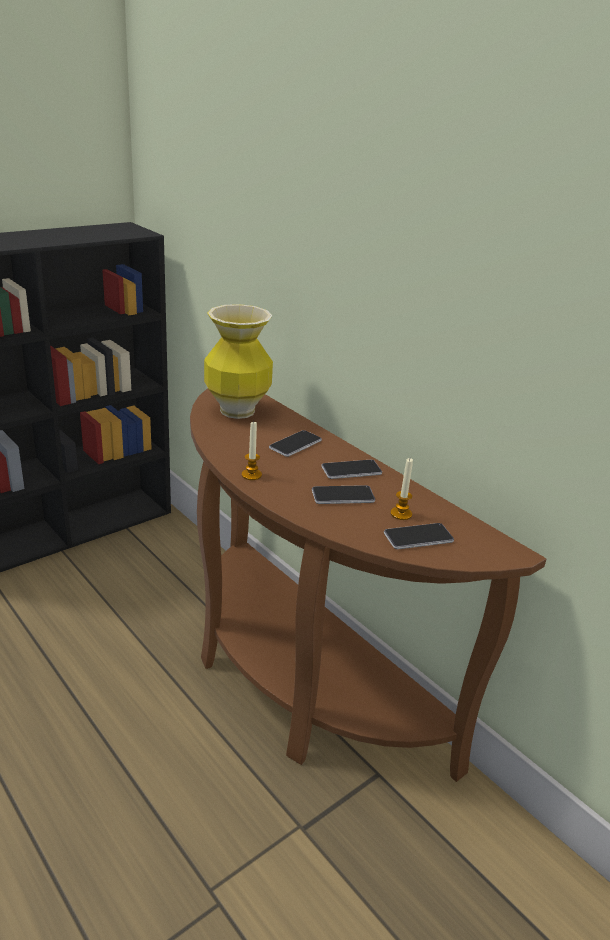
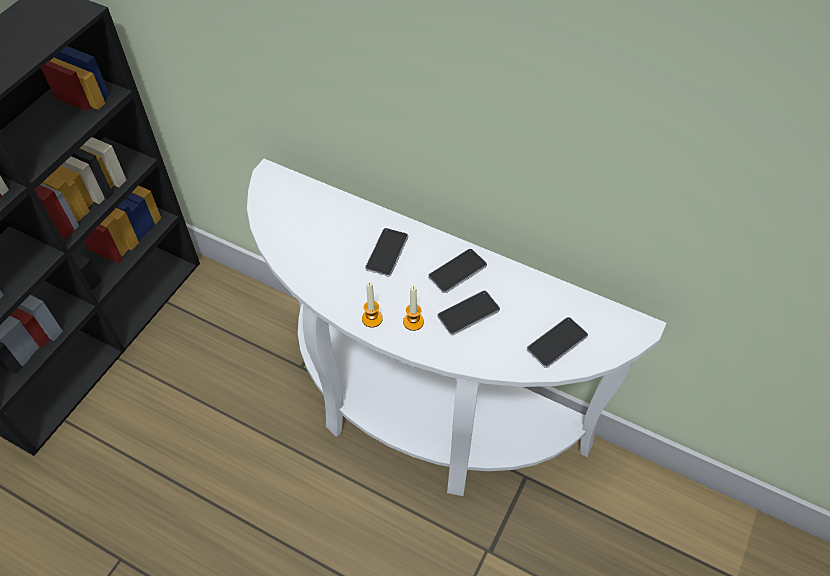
camera: 20 degrees left, 25 degrees up
(237, 411) = (301, 221): vase -> none
(296, 679) = (419, 413): brown console table -> white console table
(401, 514) = (529, 316): candle -> candle (413, 322)

